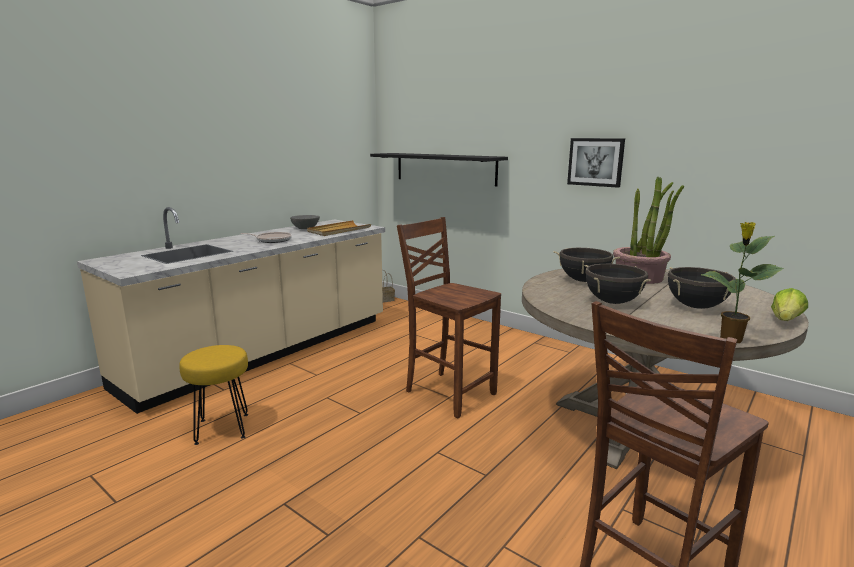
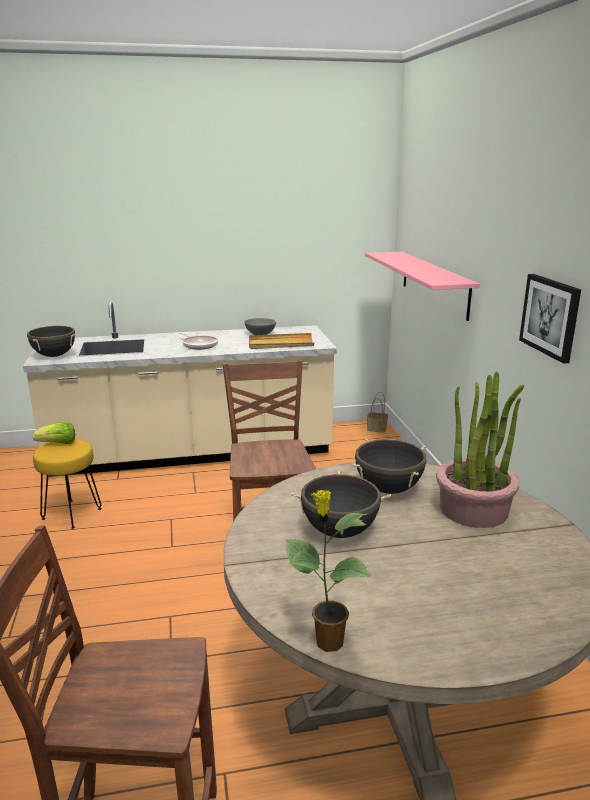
camera: 40 degrees right, 5 degrees up
(445, 168) = (434, 283): black shelf -> pink shelf
(696, 307) = (421, 582): black cooking pot -> black cooking pot (54, 355)
(785, 321) = (485, 660): lettuce -> lettuce (58, 444)

